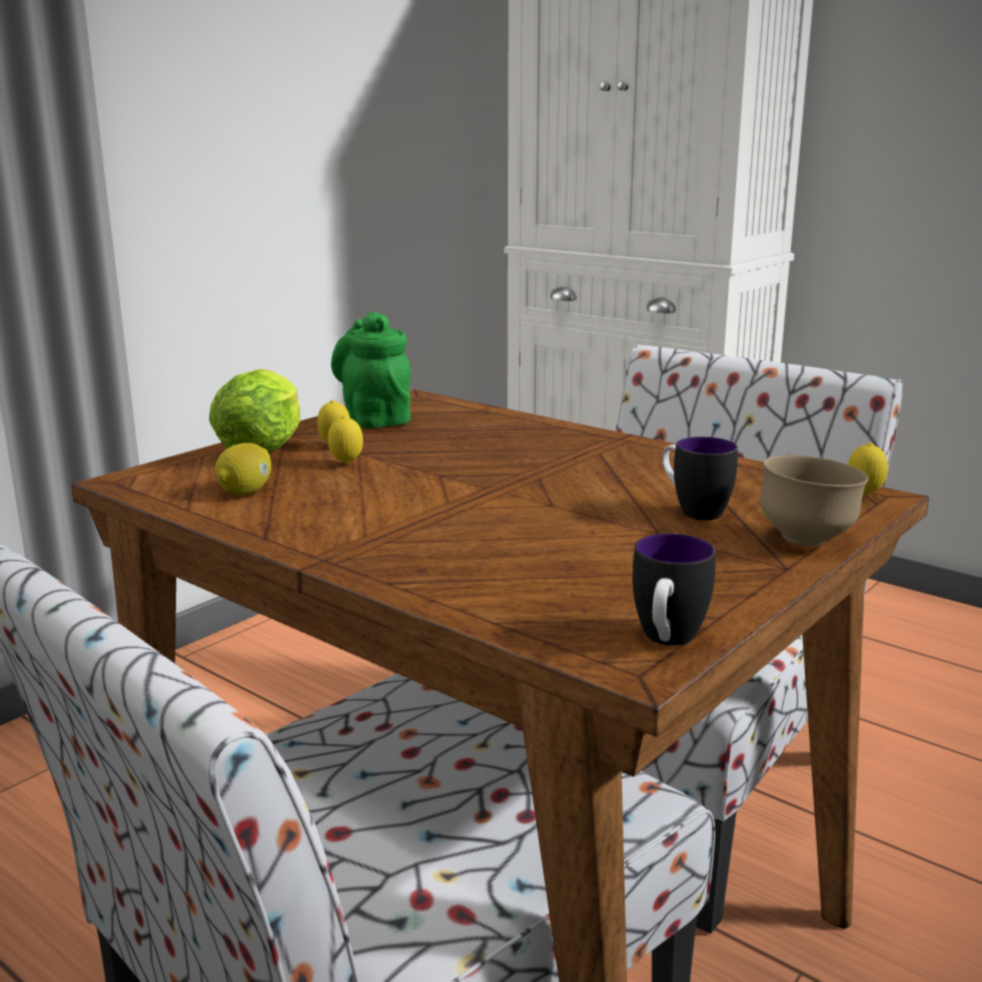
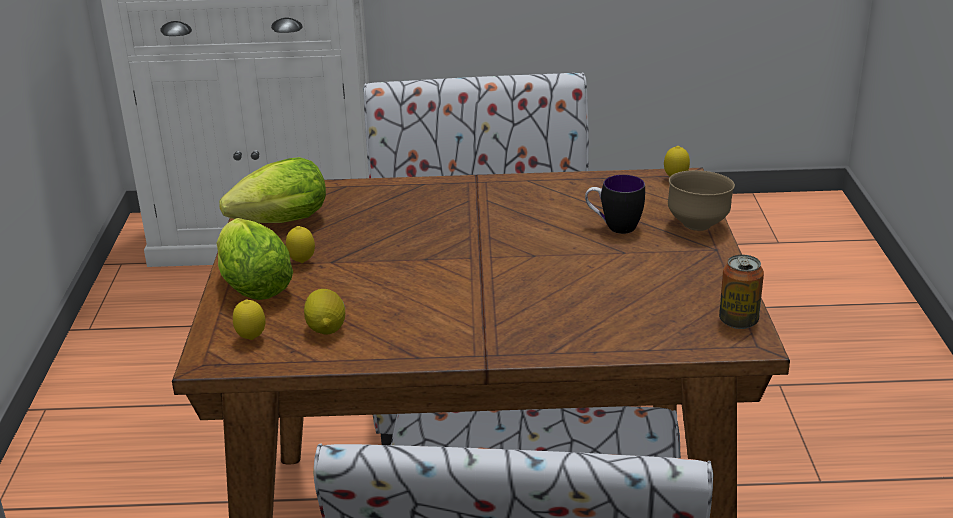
camera: 40 degrees left, 10 degrees up
(346, 464) = (344, 275): lemon -> lemon (251, 339)
(375, 418) = (275, 224): green teapot -> lettuce
(666, 641) = (738, 321): mug -> can

